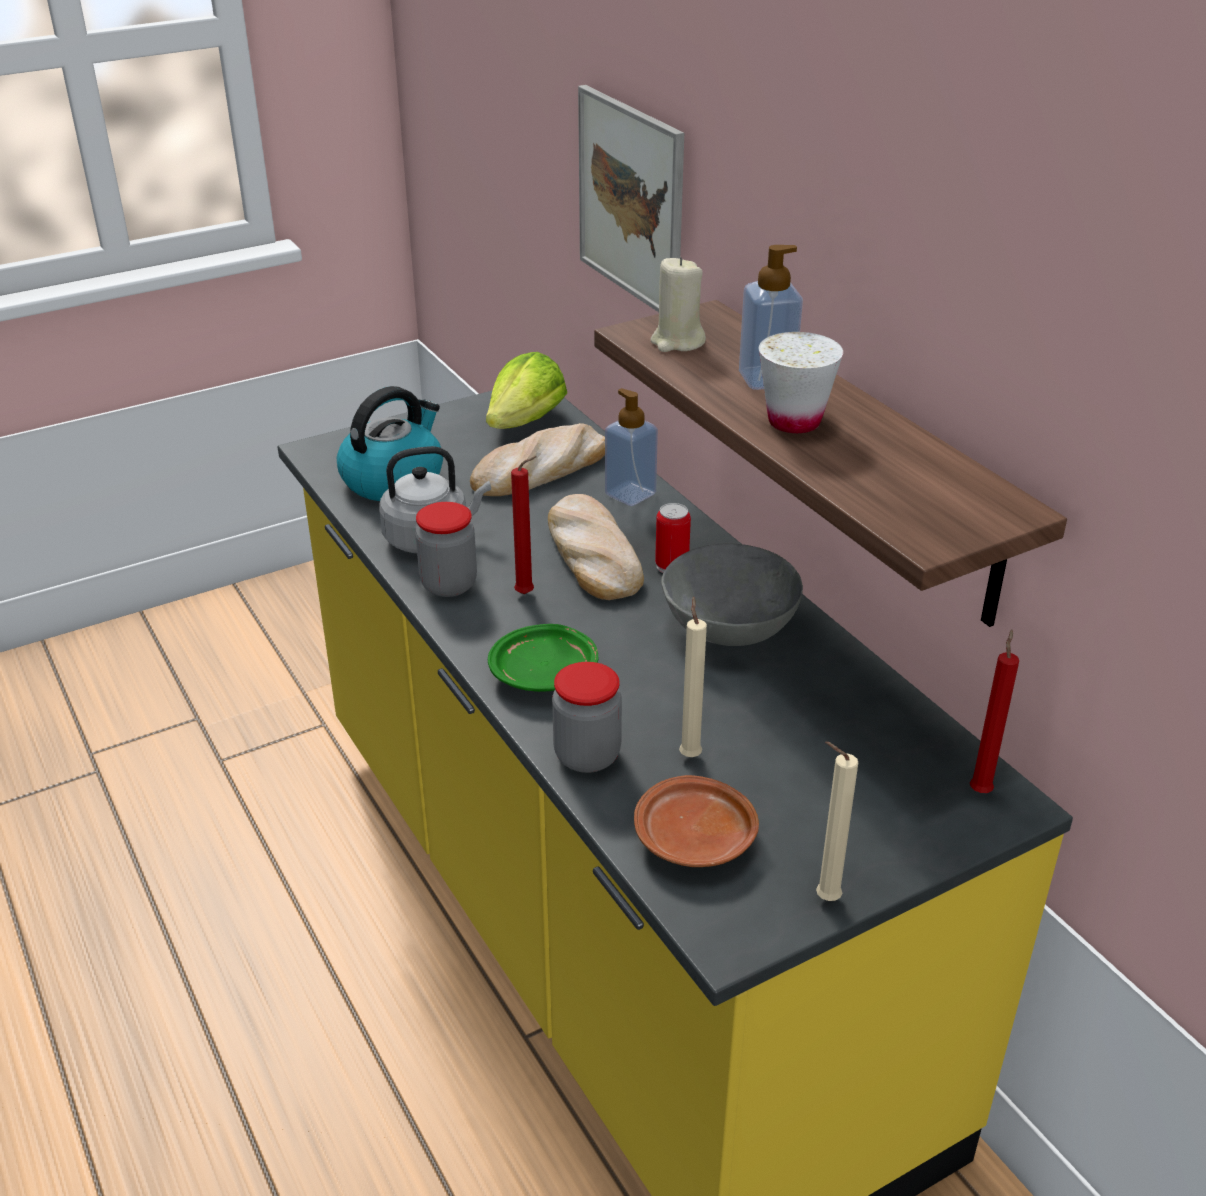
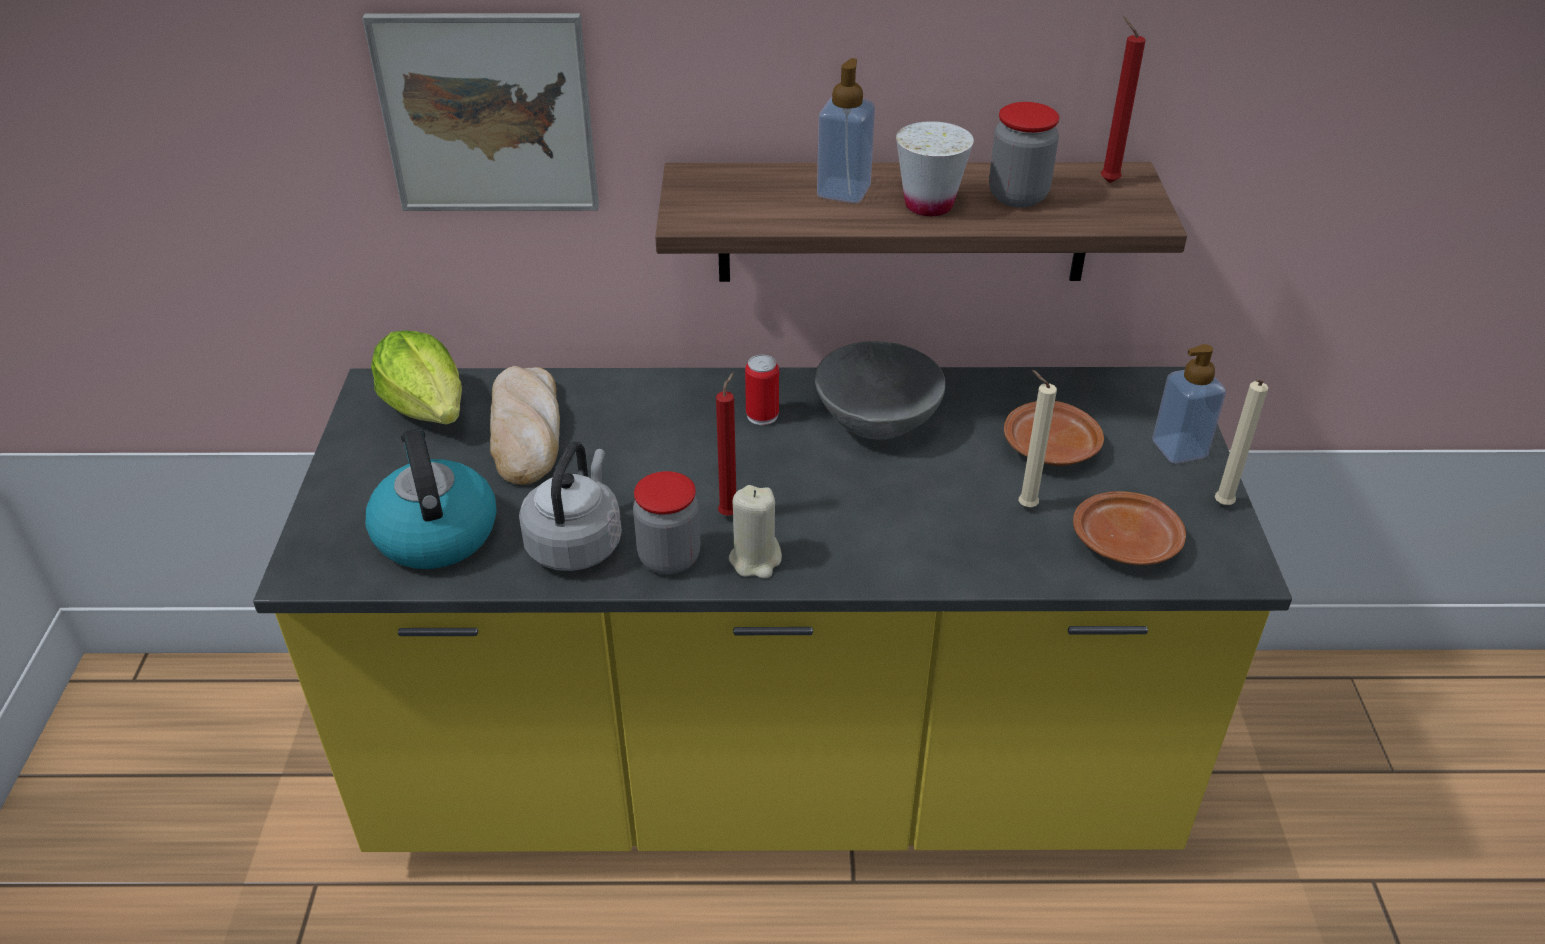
camera: 60 degrees left, 5 degrees up
(545, 673) = (860, 545): green plate -> none
(587, 756) = (990, 562): jar -> jar (1018, 196)
(592, 554) = (701, 452): bread -> none
(630, 494) = (627, 394): soap dispenser -> soap dispenser (1179, 449)
(677, 342) = (731, 206): beige candle -> beige candle (755, 559)
(798, 747) = (1050, 448): none -> brown plate
(980, 790) = (1146, 389): red candle -> red candle (1106, 181)

